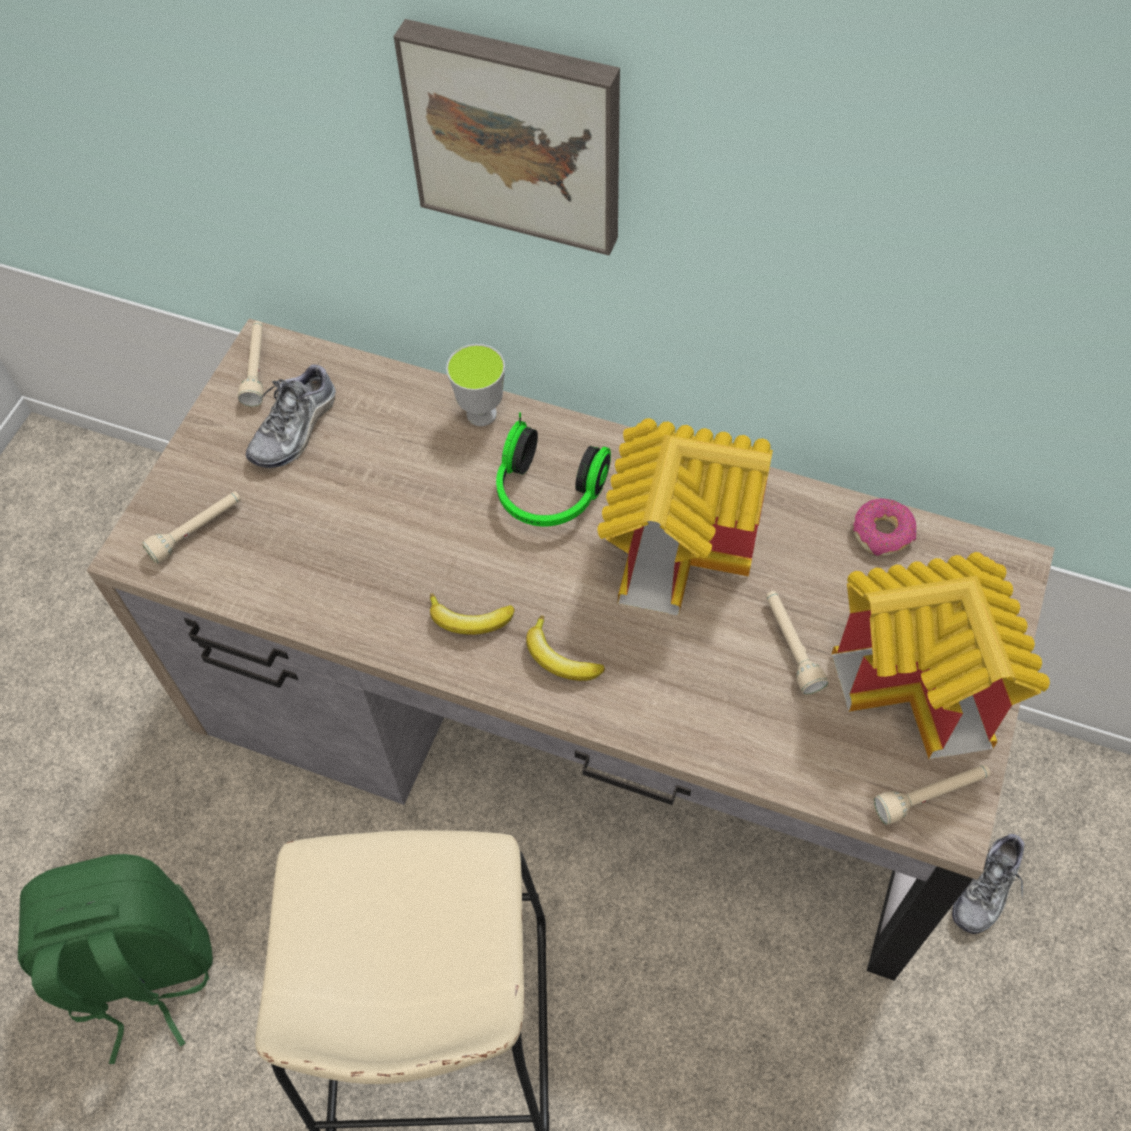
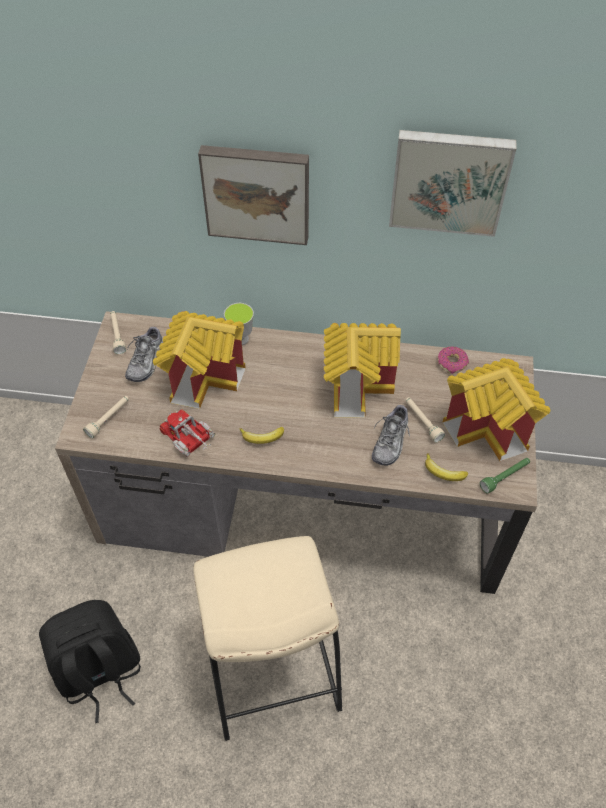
camera: 15 degrees left, 5 degrees down
(140, 972) = (100, 673): green backpack -> black backpack
(334, 599) = (190, 439): none -> toy truck
(396, 479) = (206, 377): none -> toy house
(547, 494) = (285, 372): headphones -> none
(560, 658) = (312, 447): banana -> banana (443, 472)
(913, 165) = (449, 181): none -> picture
(931, 795) = (505, 477): beige flashlight -> green flashlight
(986, 888) = (528, 541): shoe -> shoe (391, 441)

